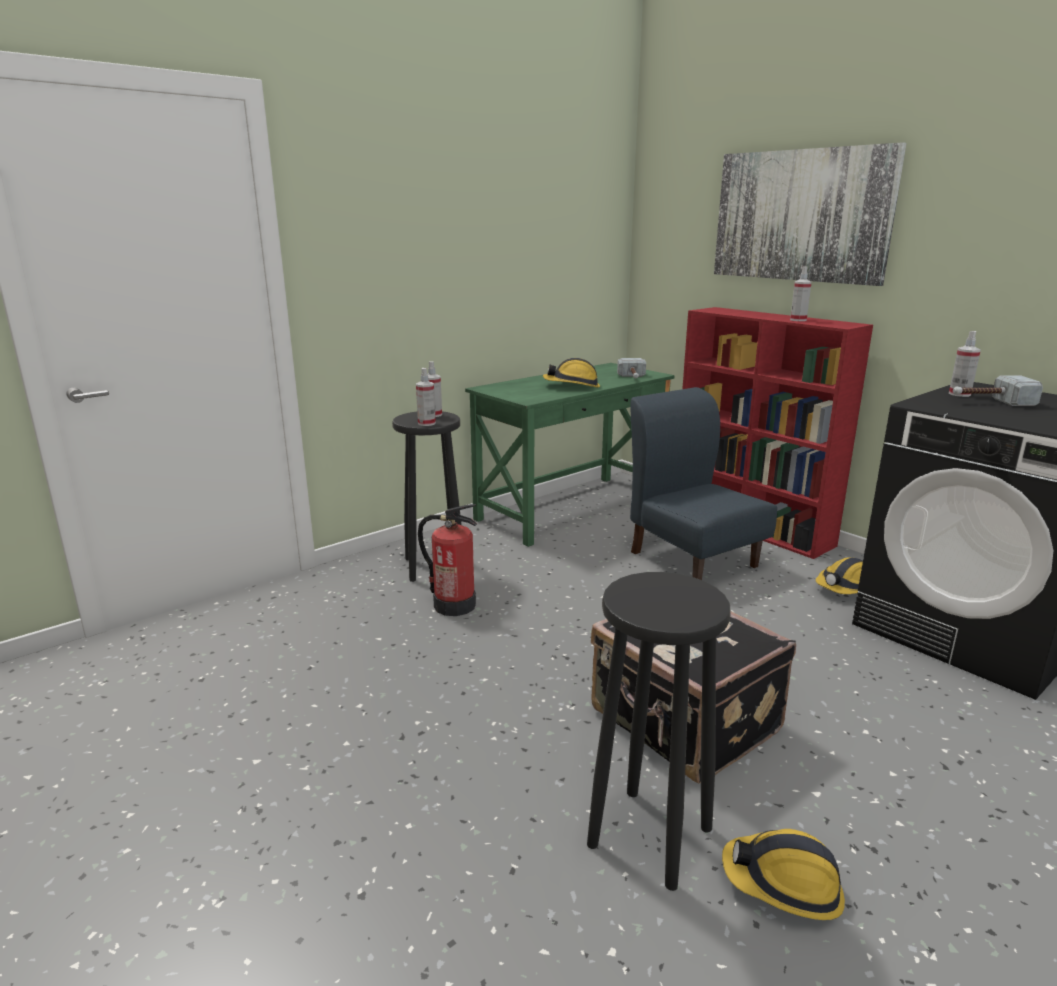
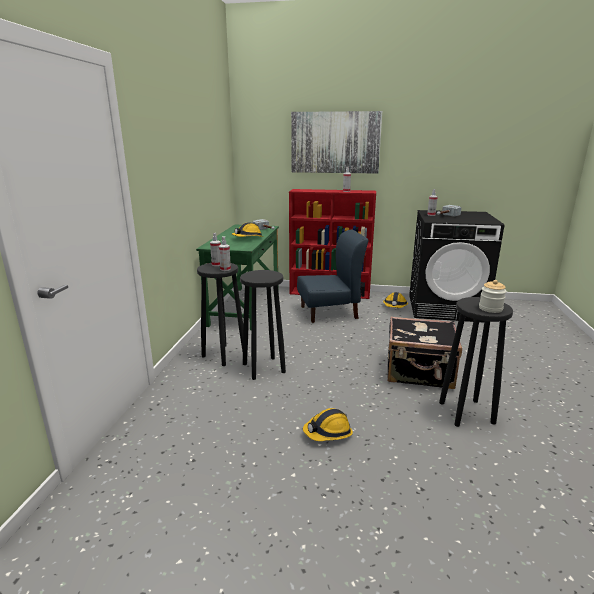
camera: 40 degrees left, 0 degrees up
(454, 605) = (264, 368): fire extinguisher -> black stool
(659, 608) = (490, 309): none -> jar
(693, 558) = (329, 312): blue chair -> blue chair turned 150 degrees clockwise
(783, 884) = (514, 405): hard hat -> hard hat (328, 433)

